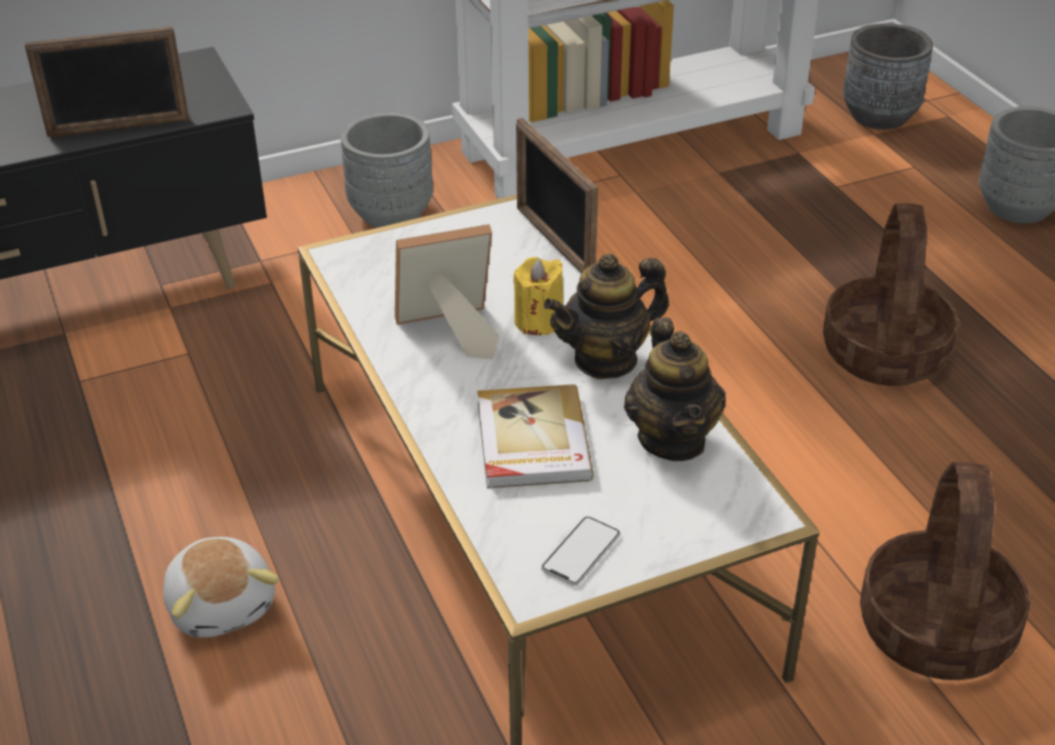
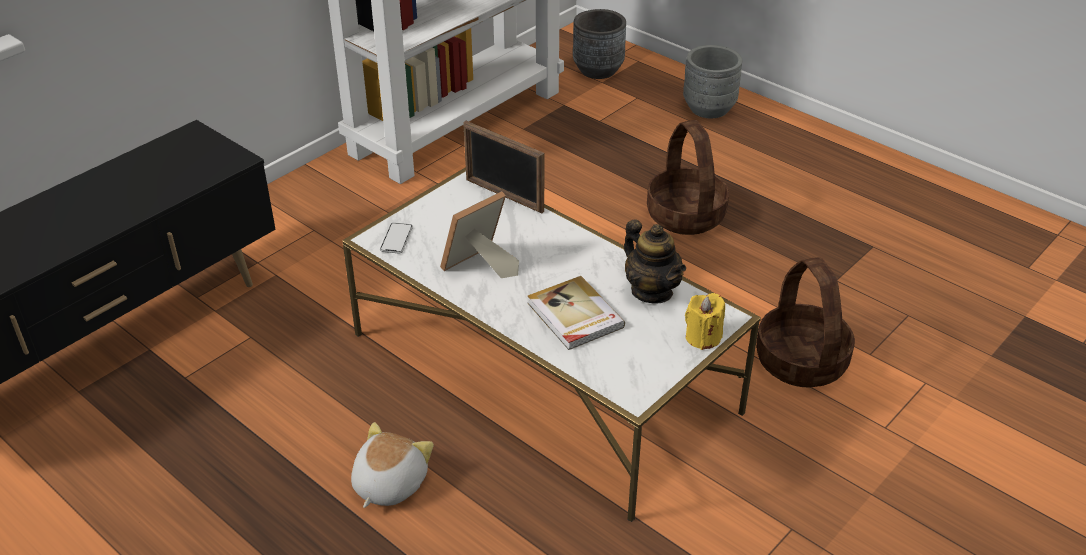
camera: 25 degrees left, 0 degrees up
(119, 127) = (175, 191): picture frame -> none
(223, 604) = (388, 484): plush toy -> plush toy turned 105 degrees counterclockwise
(391, 213) = (327, 207): grey planter -> none
(539, 321) = (528, 245): yellow candle -> yellow candle (703, 337)
(581, 552) = (645, 368): phone -> phone (396, 239)
(606, 359) = (583, 256): teapot -> none

